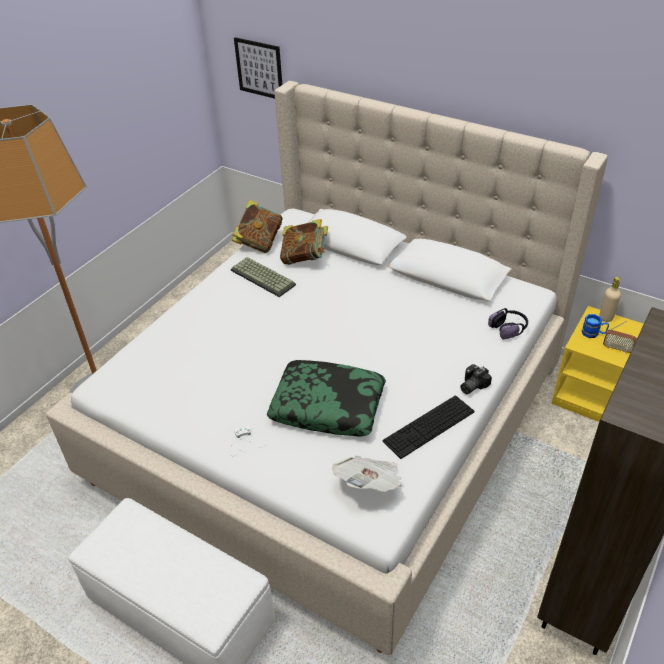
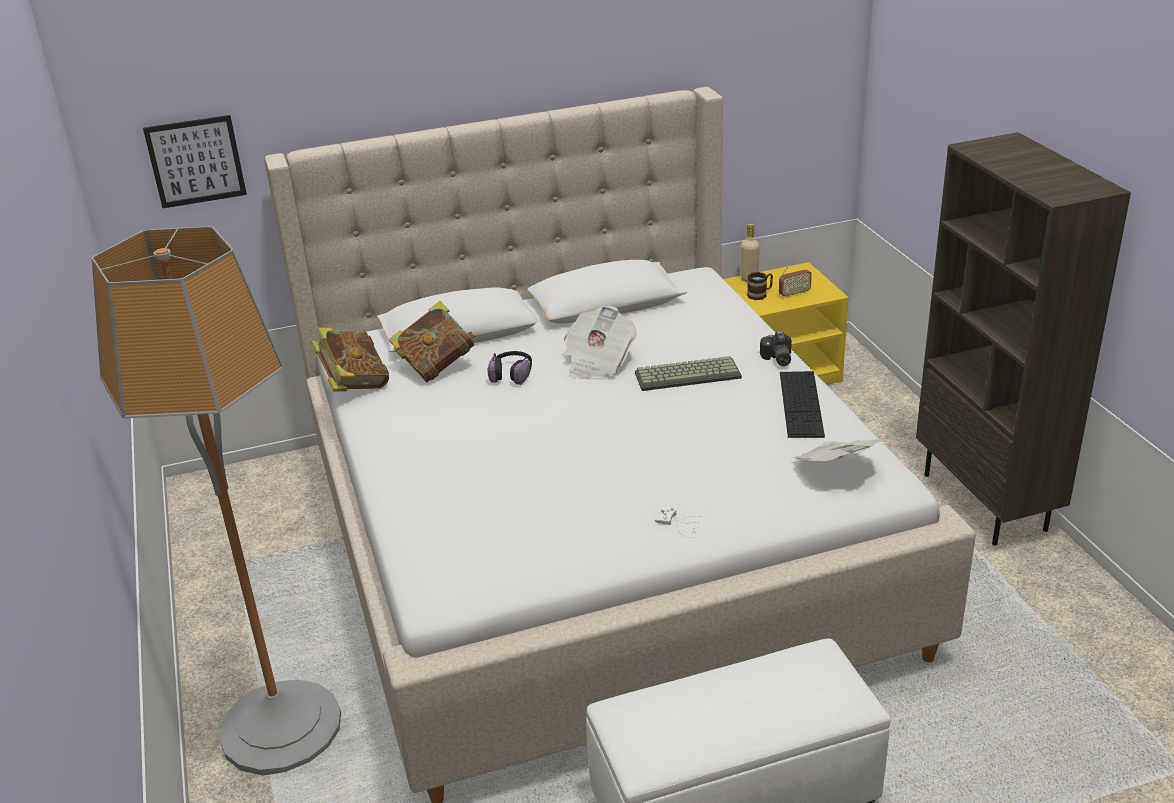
camera: 50 degrees left, 10 degrees down
(264, 277) = (425, 405): keyboard -> keyboard (688, 374)
(328, 406) = (697, 448): pillow -> none
(377, 311) = (597, 362): none -> newspaper
(509, 328) = (729, 307): headphones -> headphones (512, 374)
(593, 333) = (760, 294): blue mug -> brown mug

